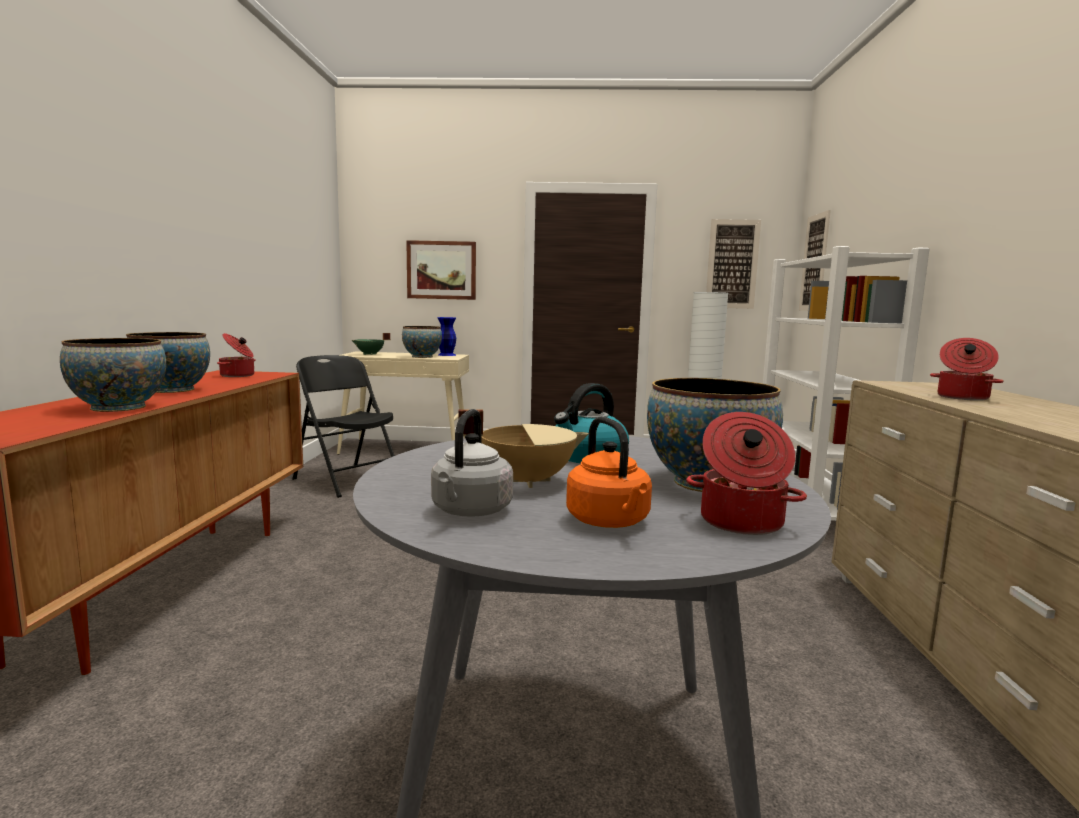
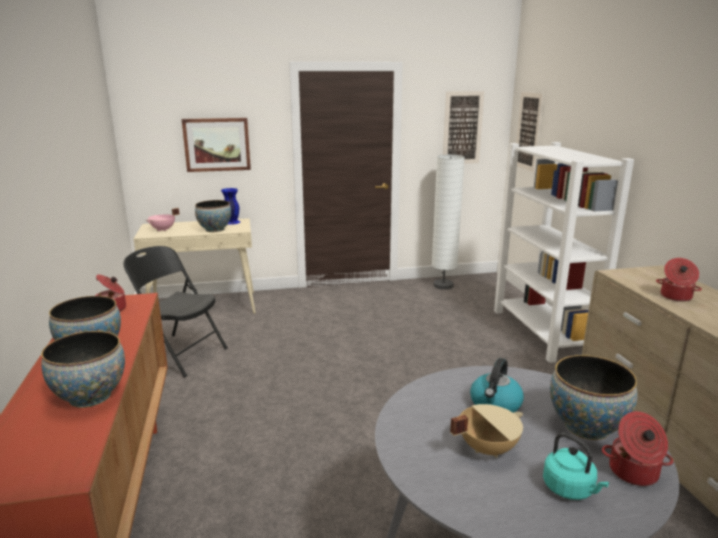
camera: 15 degrees left, 10 degrees up
(370, 354) = (163, 230): green cooking pot -> pink cooking pot
(470, 511) = (488, 497): grey kettle -> none
(610, 522) = (570, 489): orange kettle -> turquoise kettle

